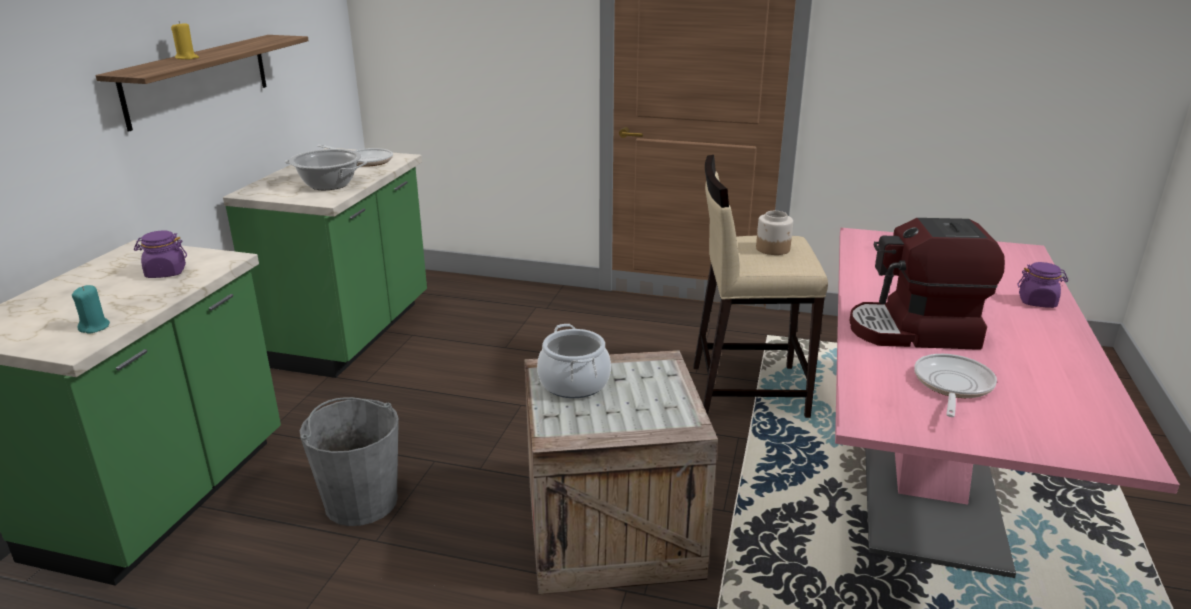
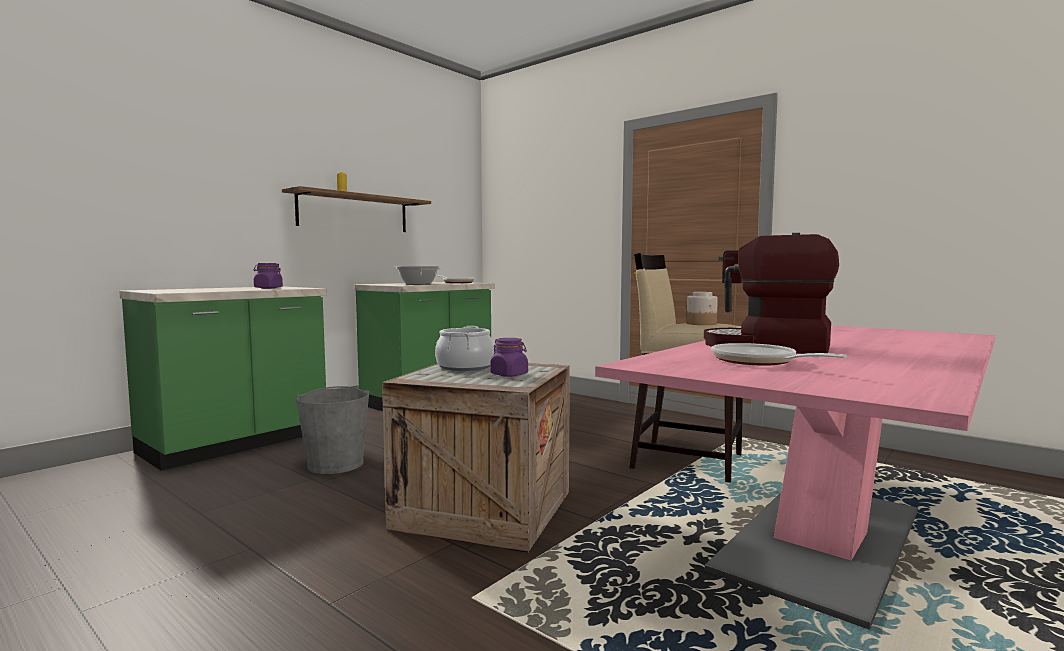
camera: 25 degrees right, 20 degrees down
(95, 327) = (194, 291): turquoise candle -> none
(951, 386) = (758, 362): frying pan -> frying pan turned 75 degrees counterclockwise
(1037, 302) = (938, 347): purple jar -> purple jar (509, 374)

